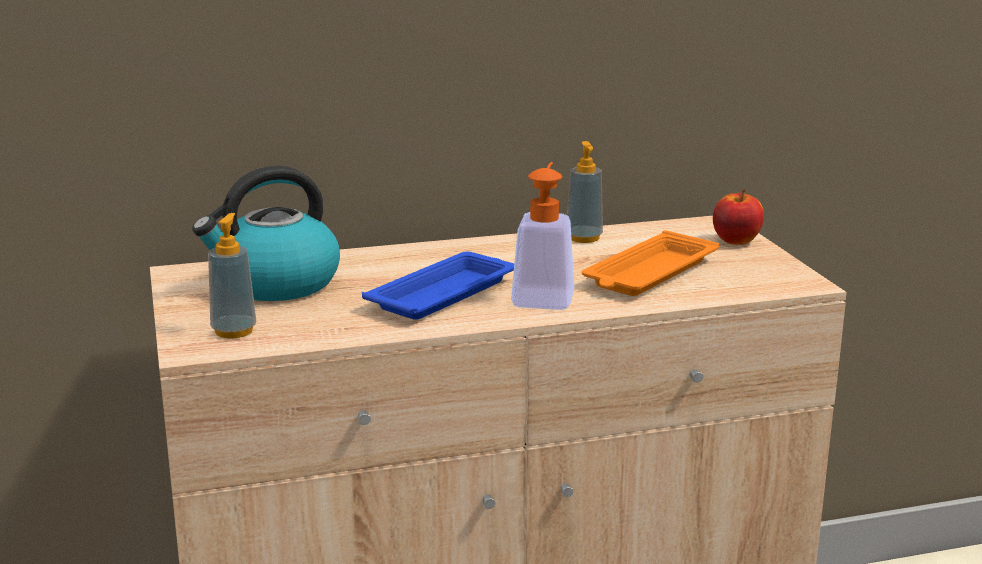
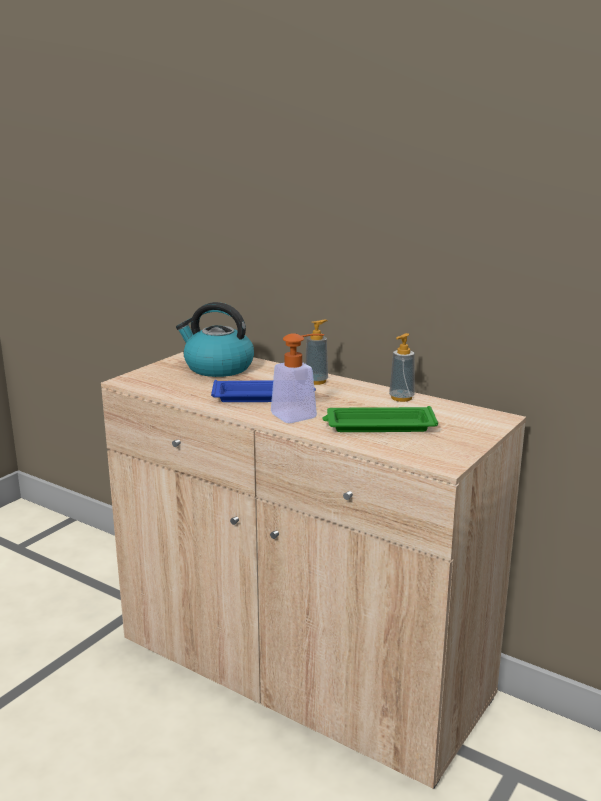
camera: 50 degrees right, 0 degrees up
(234, 331) = (155, 379): soap dispenser -> soap dispenser (316, 381)
(649, 274) = (378, 426): orange tray -> green tray
(736, 241) = (478, 430): apple -> none

